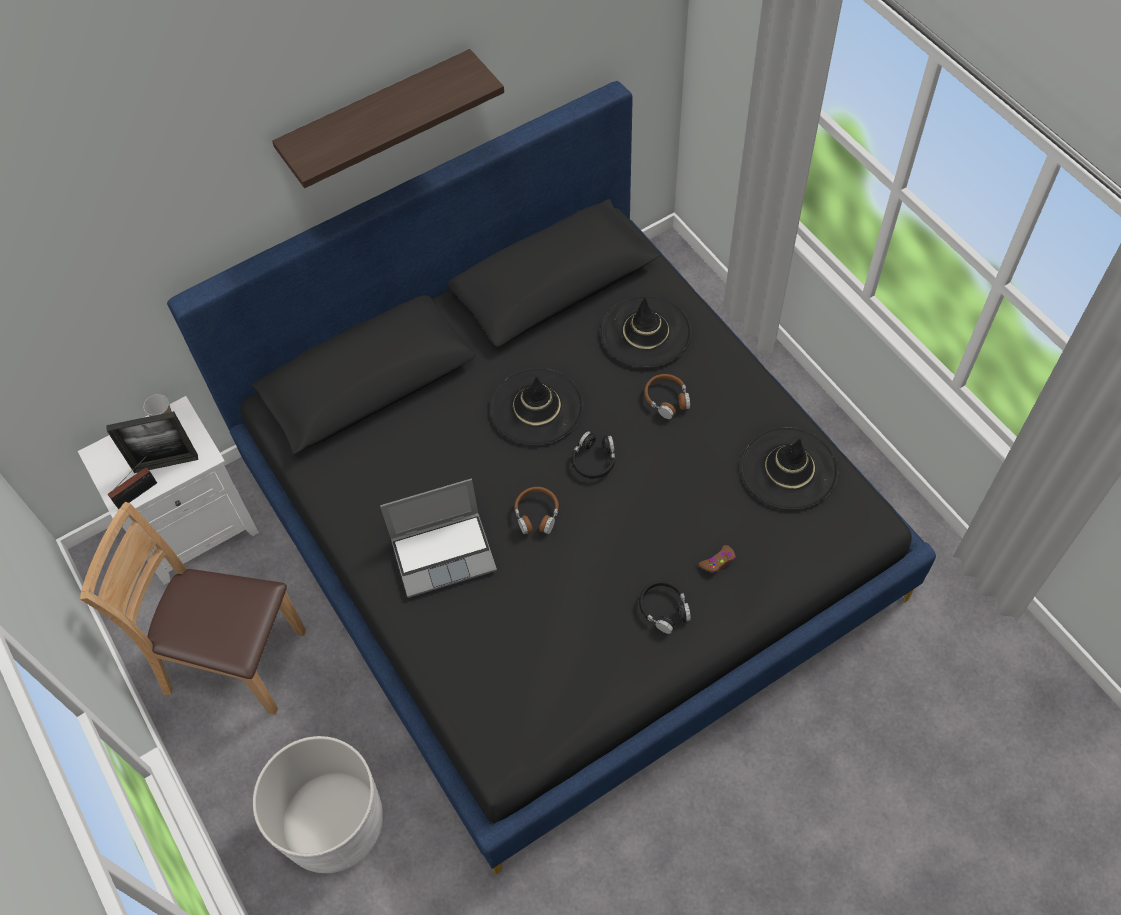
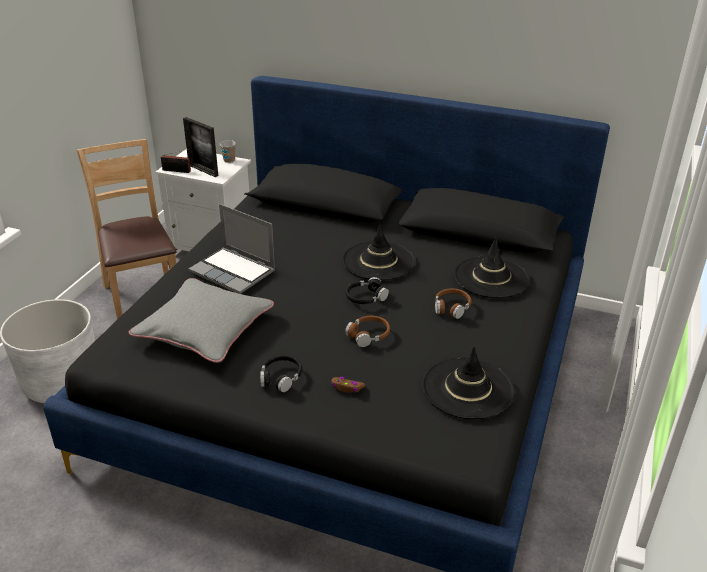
camera: 50 degrees right, 25 degrees down
(378, 117) = (422, 34): shelf -> none
(533, 636) = (204, 328): none -> grey pillow
(537, 514) = (298, 292): brown headphones -> brown headphones (368, 335)

